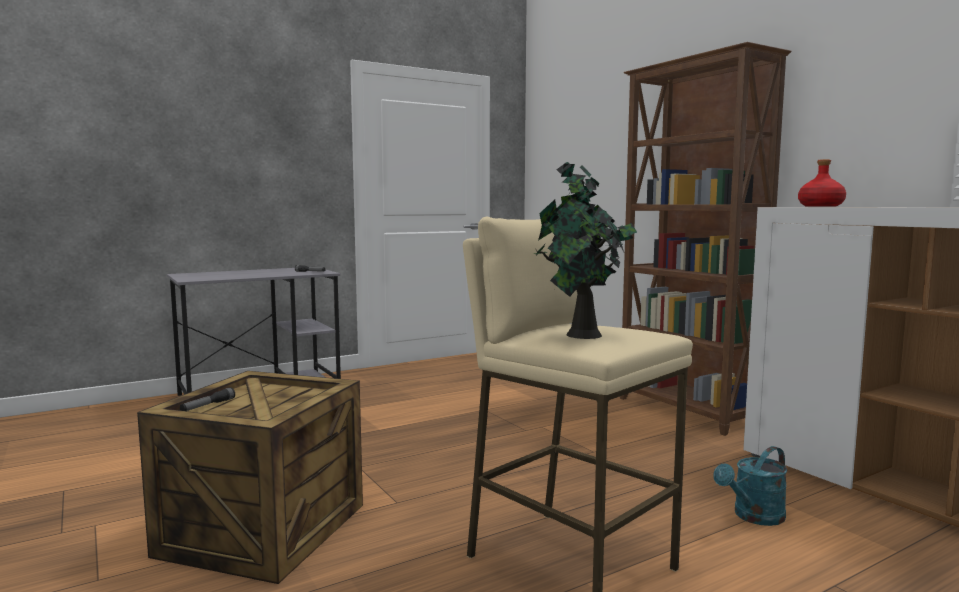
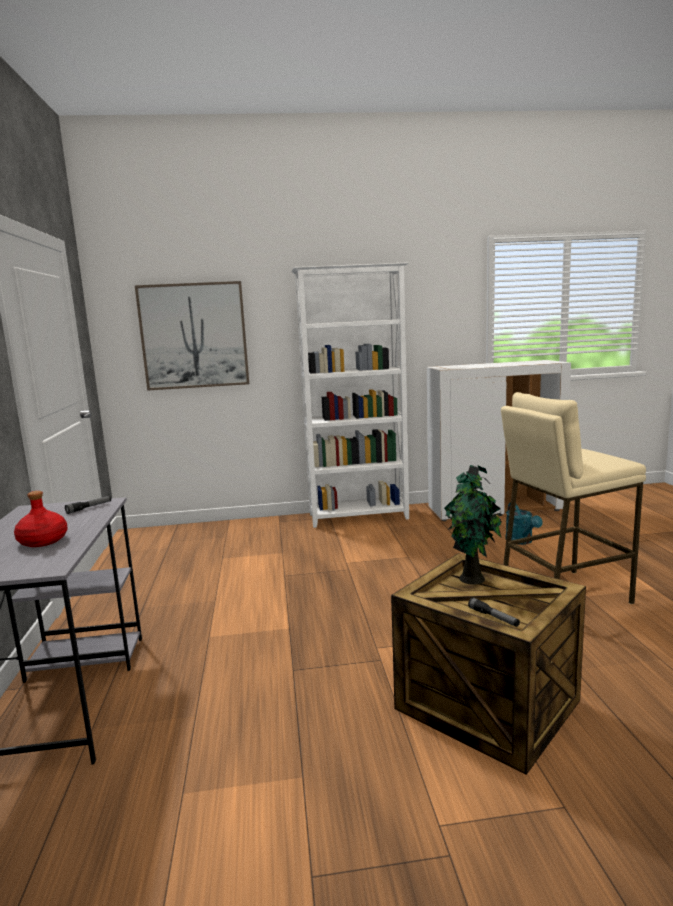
camera: 65 degrees left, 5 degrees up
(581, 335) = (593, 459): potted plant -> potted plant (473, 580)
(585, 160) = (194, 336): none -> picture
(686, 411) = (359, 517): brown bookcase -> white bookcase
(820, 206) = (455, 366): red bottle -> red bottle (42, 541)

